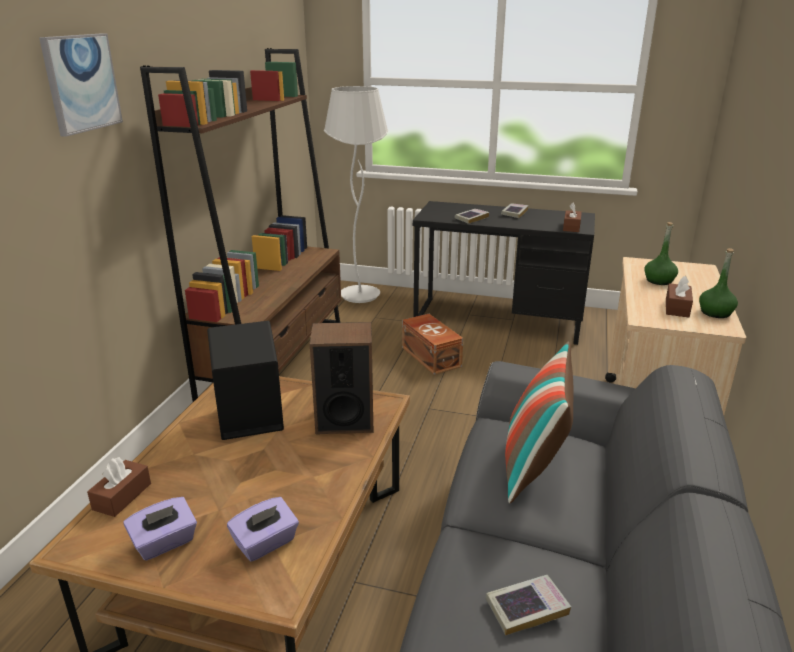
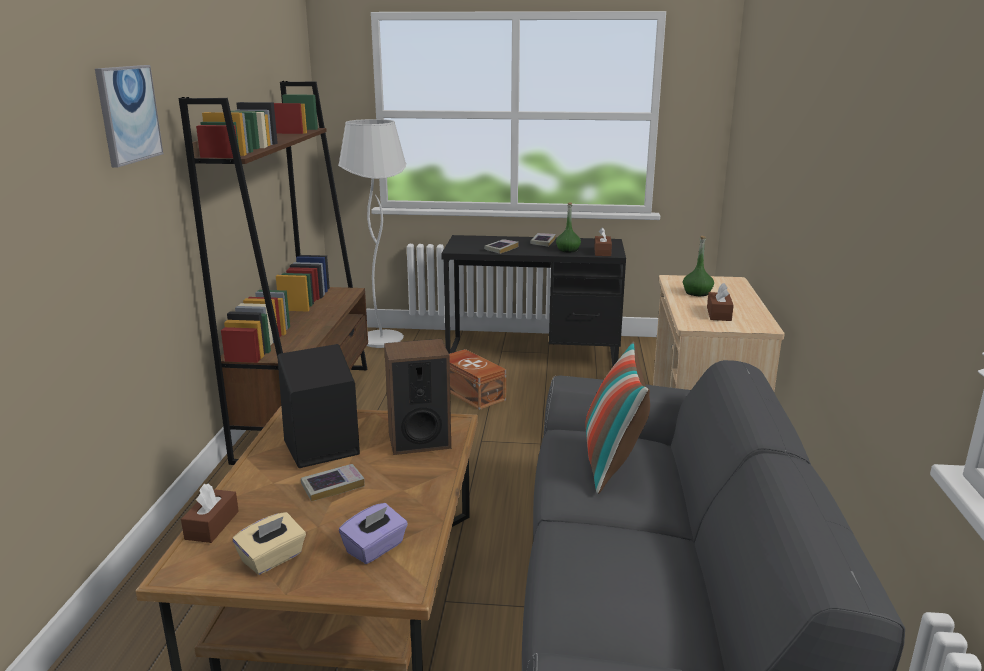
camera: 10 degrees left, 5 degrees down
(165, 543) = (272, 559): purple tissue box -> beige tissue box
(526, 608) = (635, 570): book -> book (333, 486)
(715, 313) = (753, 316): green bottle -> green bottle (568, 250)

